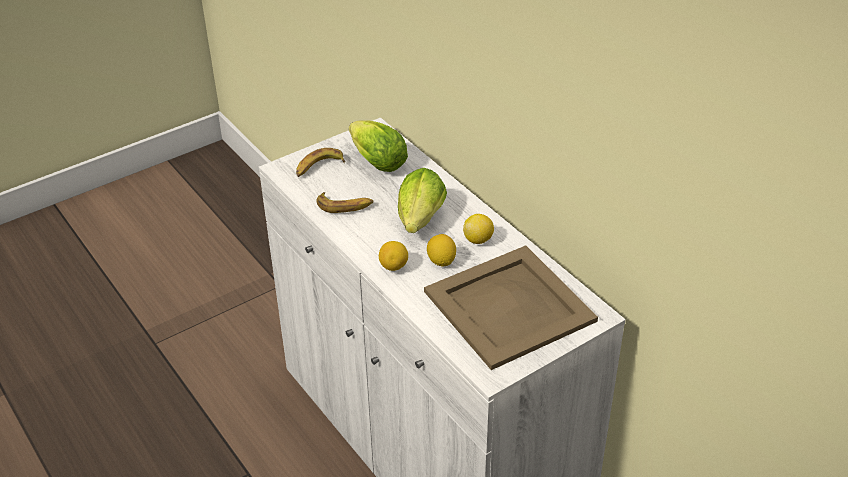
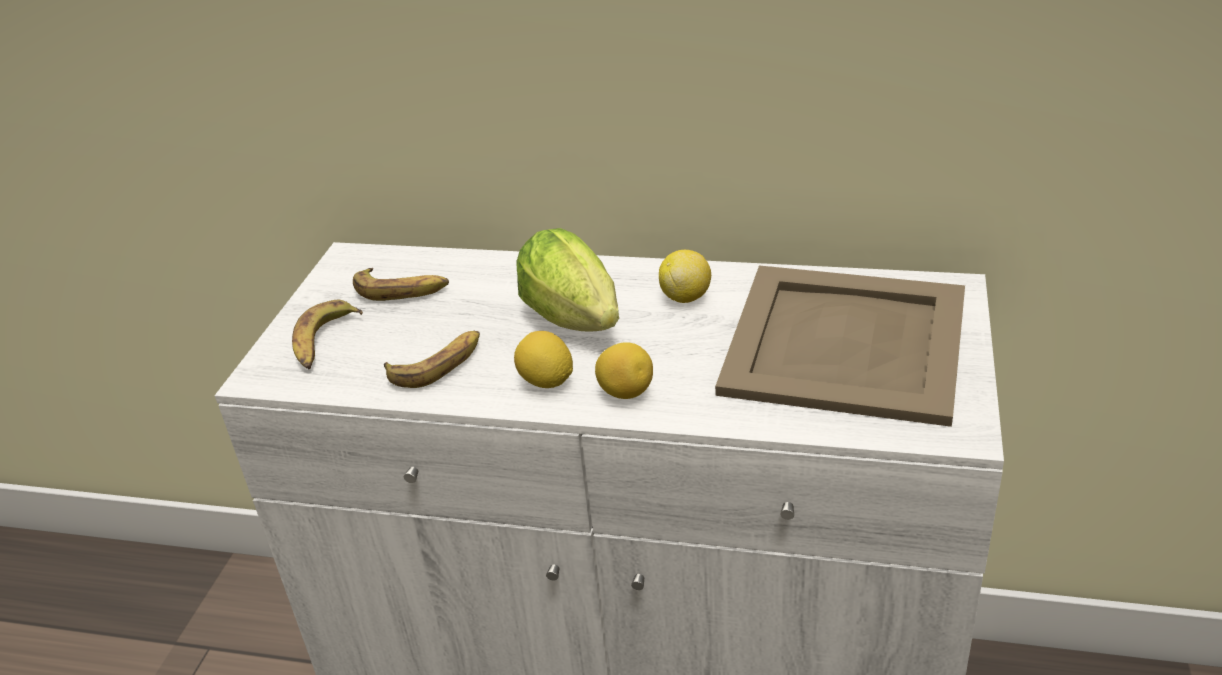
camera: 40 degrees left, 5 degrees down
(375, 160) = (402, 290): lettuce -> banana
(441, 261) = (679, 347): lemon -> lemon (546, 382)

